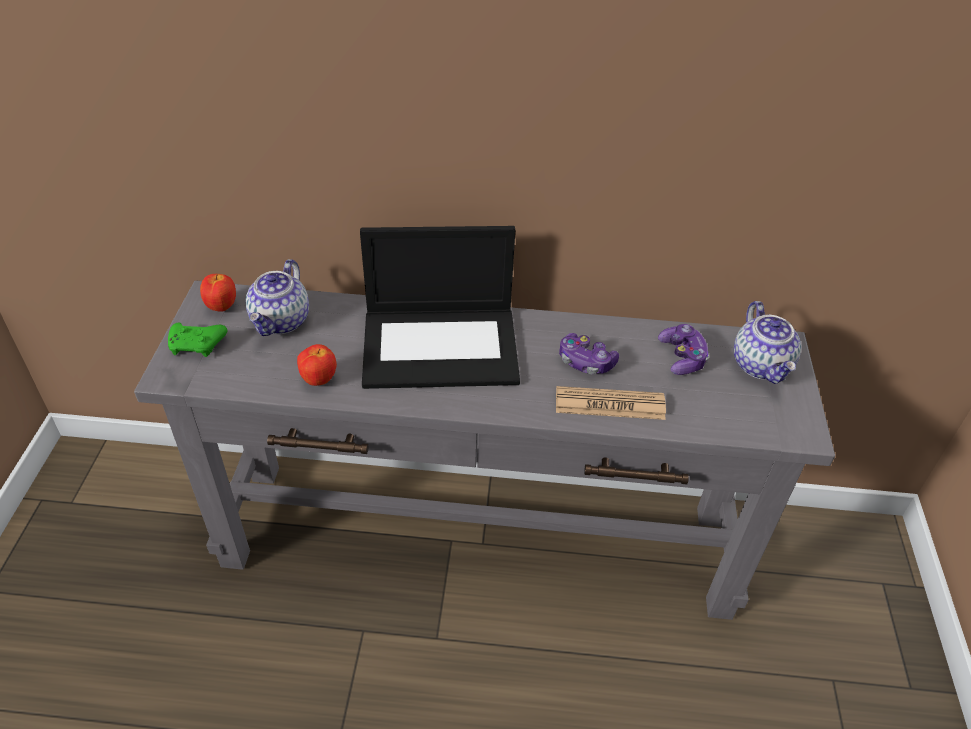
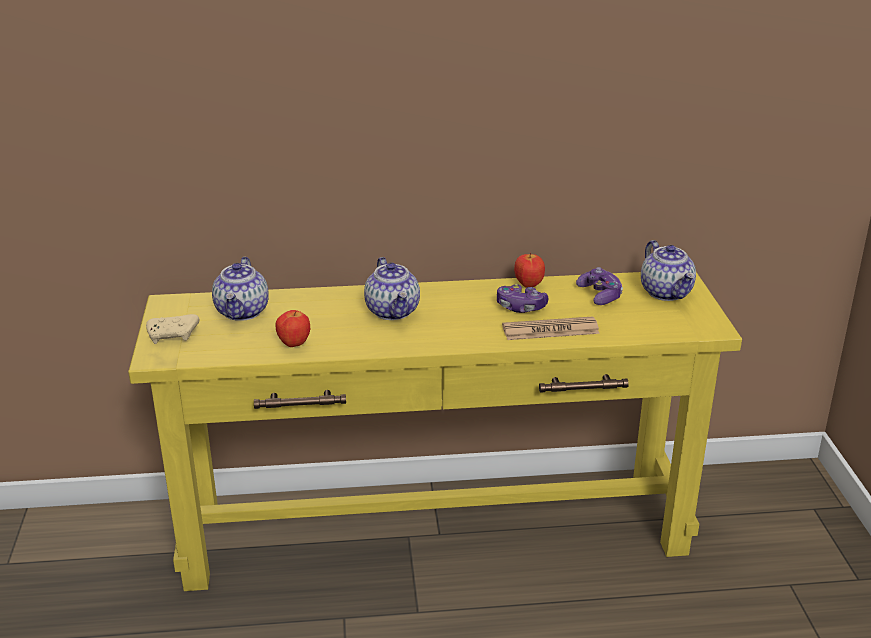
camera: 10 degrees left, 15 degrees down
(198, 345) = (173, 336): green game controller -> beige game controller
(221, 307) = (183, 309): apple -> apple (528, 285)
(442, 346) = (393, 311): laptop -> teapot
(479, 538) = (435, 530): grey console table -> yellow console table

